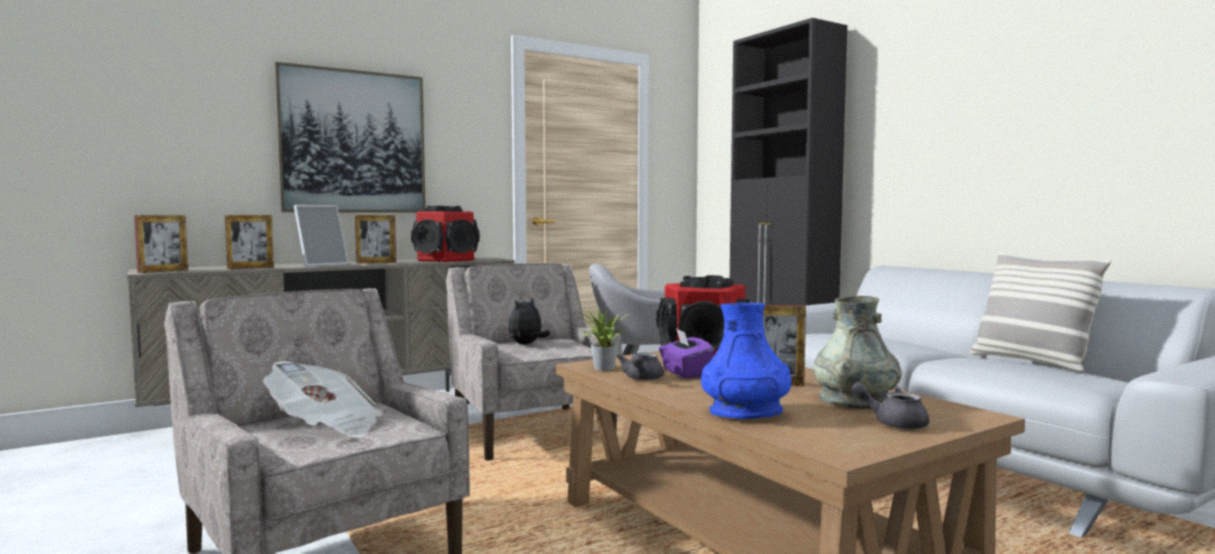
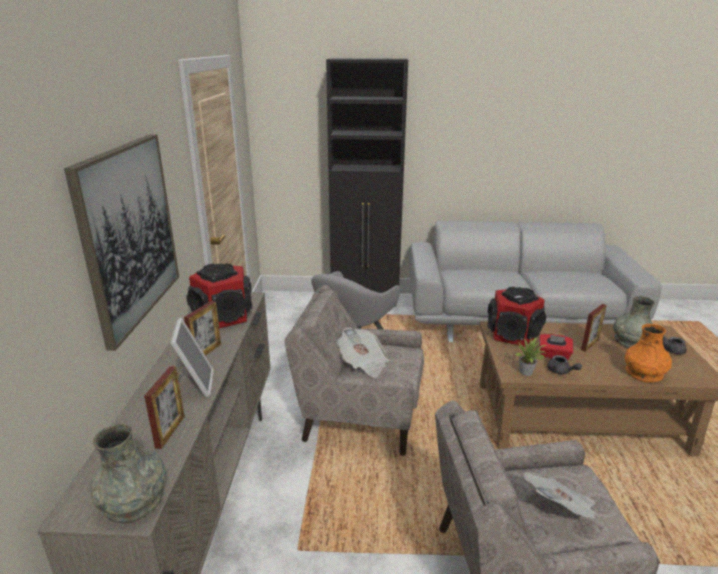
camera: 55 degrees left, 20 degrees up
(163, 271) = (133, 500): picture frame -> grey vase
(527, 344) = (363, 363): plush toy -> newspaper
(685, 373) = (553, 355): purple tissue box -> red tissue box
(746, 413) = (644, 373): blue vase -> orange vase
(1031, 362) = (560, 273): pillow -> none

